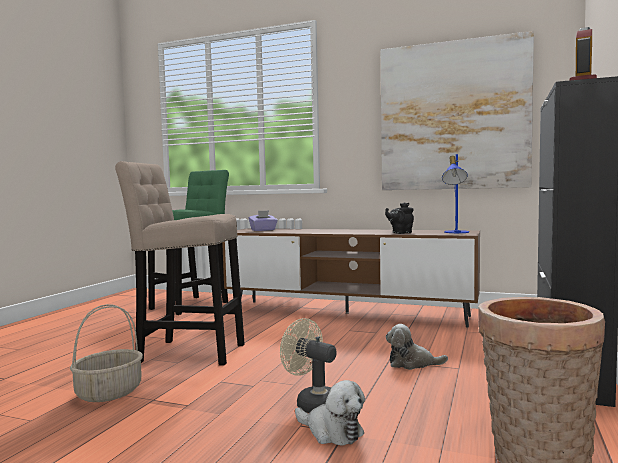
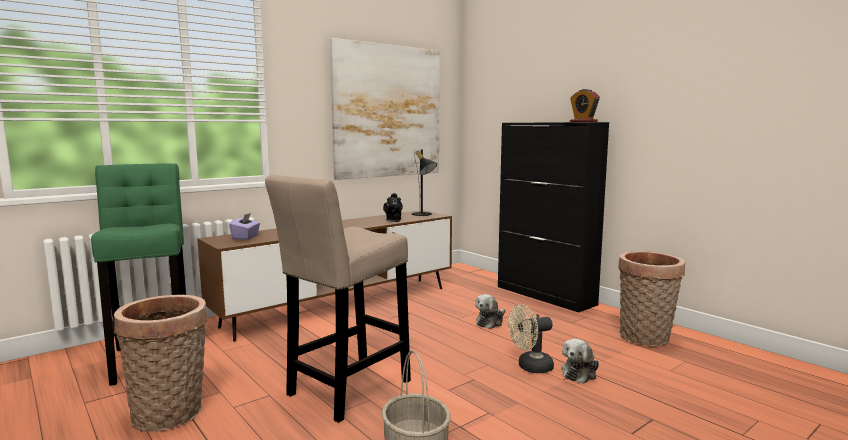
camera: 60 degrees left, 5 degrees up
(122, 328) = (171, 415): none -> basket
(332, 432) = (580, 373): plush toy -> plush toy turned 150 degrees clockwise
(455, 232) = (424, 214): blue table lamp -> black table lamp

